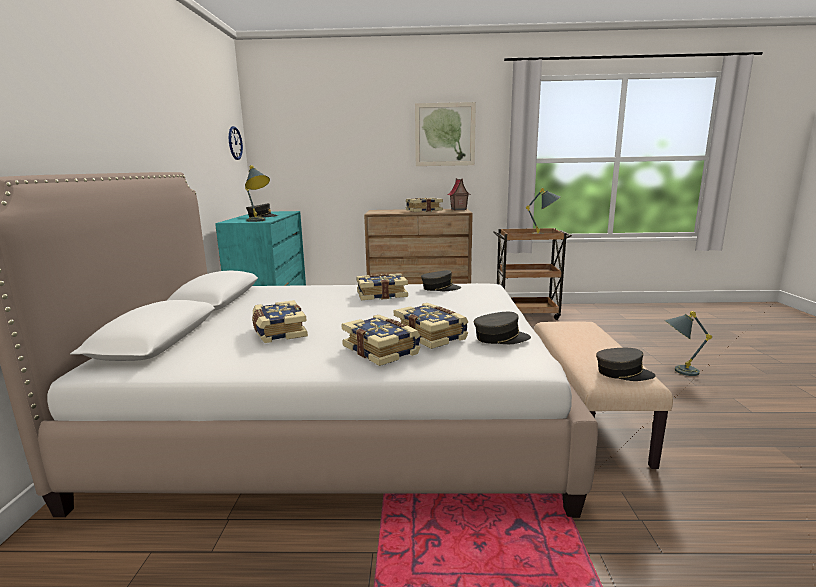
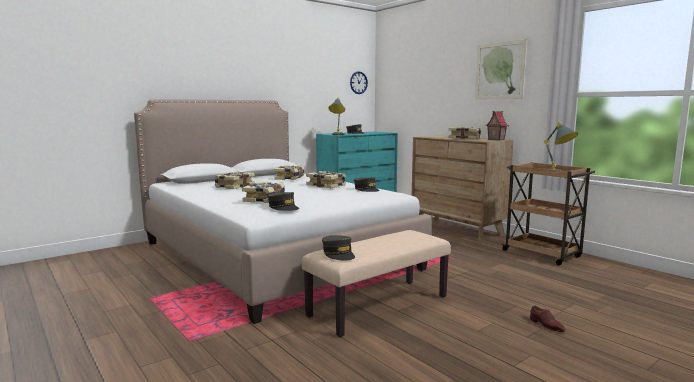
camera: 50 degrees right, 5 degrees down
(382, 350) = (234, 199): book -> book (290, 178)
(677, 370) = (546, 325): grey table lamp -> brown shoe

